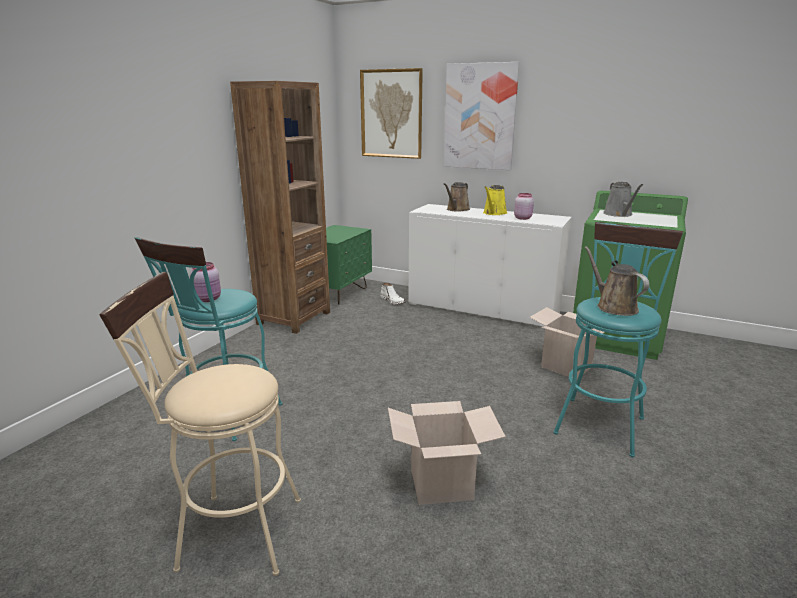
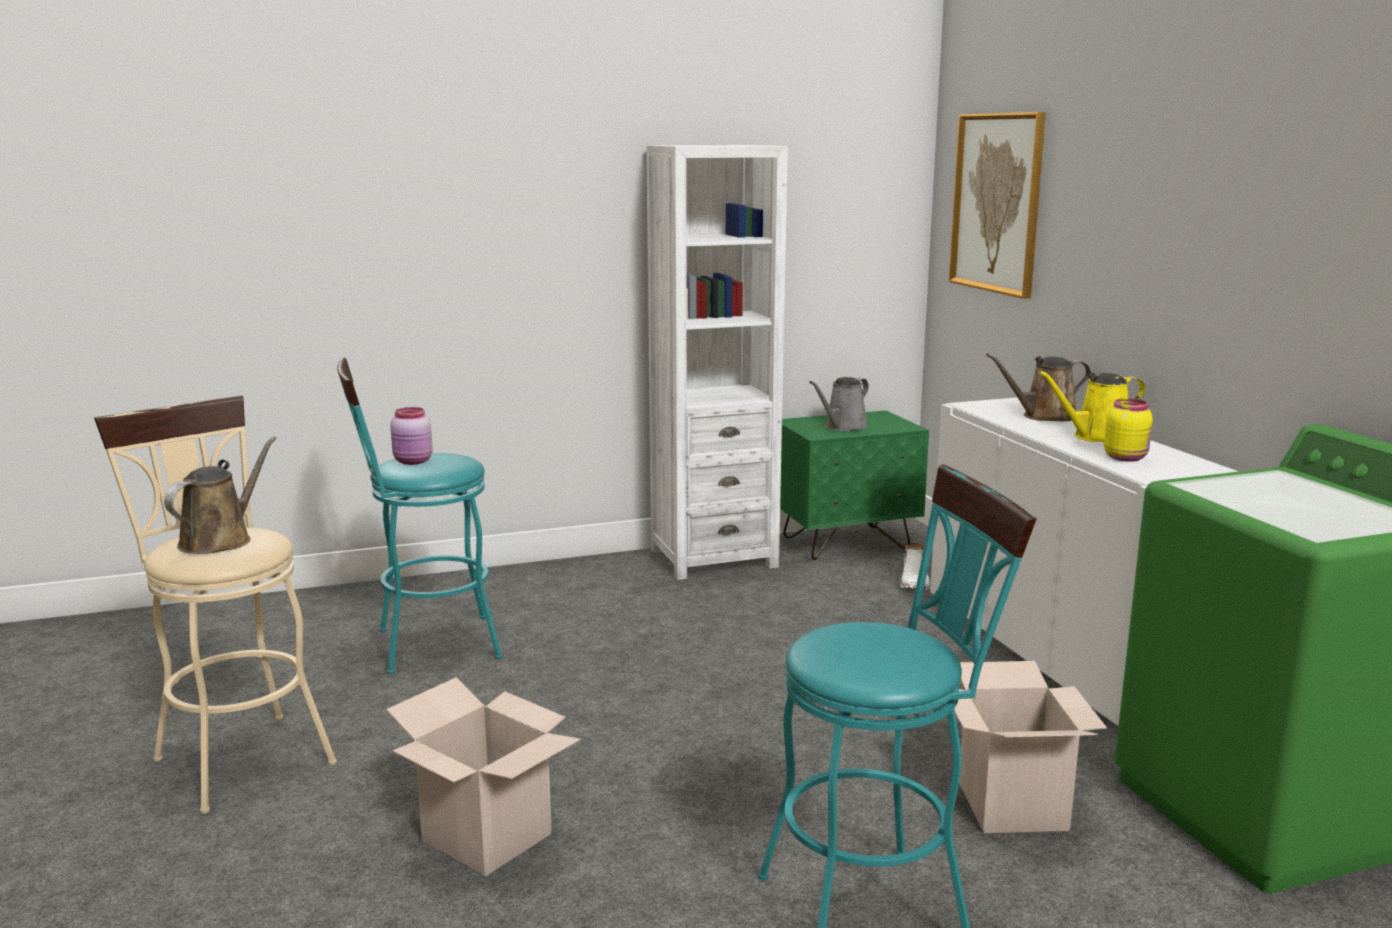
camera: 45 degrees right, 5 degrees down
(293, 318) = (713, 558): brown bookcase -> white bookcase
(480, 117) = (1123, 219): picture -> none
(522, 218) = (1126, 457): pink jar -> yellow jar
(613, 307) = (858, 644): brown watering can -> brown watering can (220, 540)
(619, 214) = (1279, 488): grey watering can -> grey watering can (843, 427)

